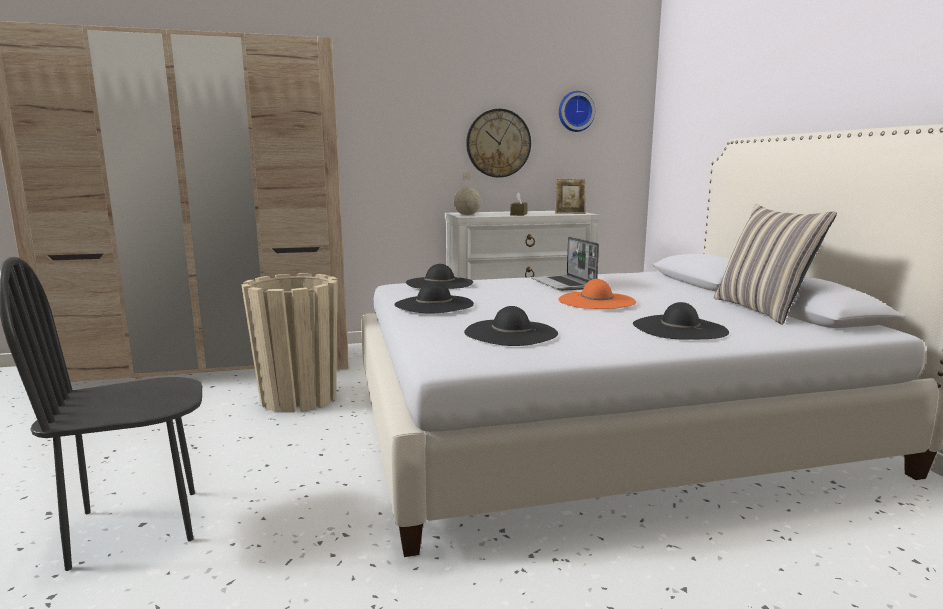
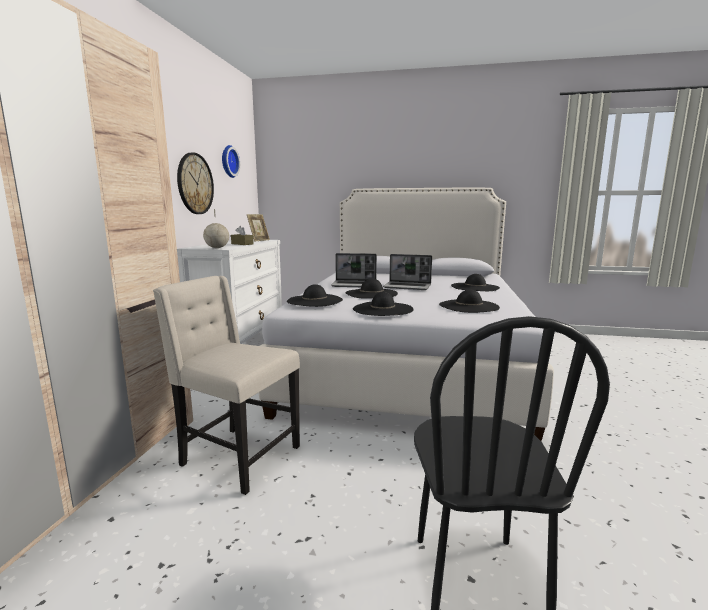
camera: 65 degrees left, 0 degrees up
(298, 398) = (237, 457): beige planter -> beige chair
(509, 293) = (371, 293): none -> black hat
(597, 301) = (408, 287): orange hat -> laptop
(762, 310) = (448, 276): pillow -> none

